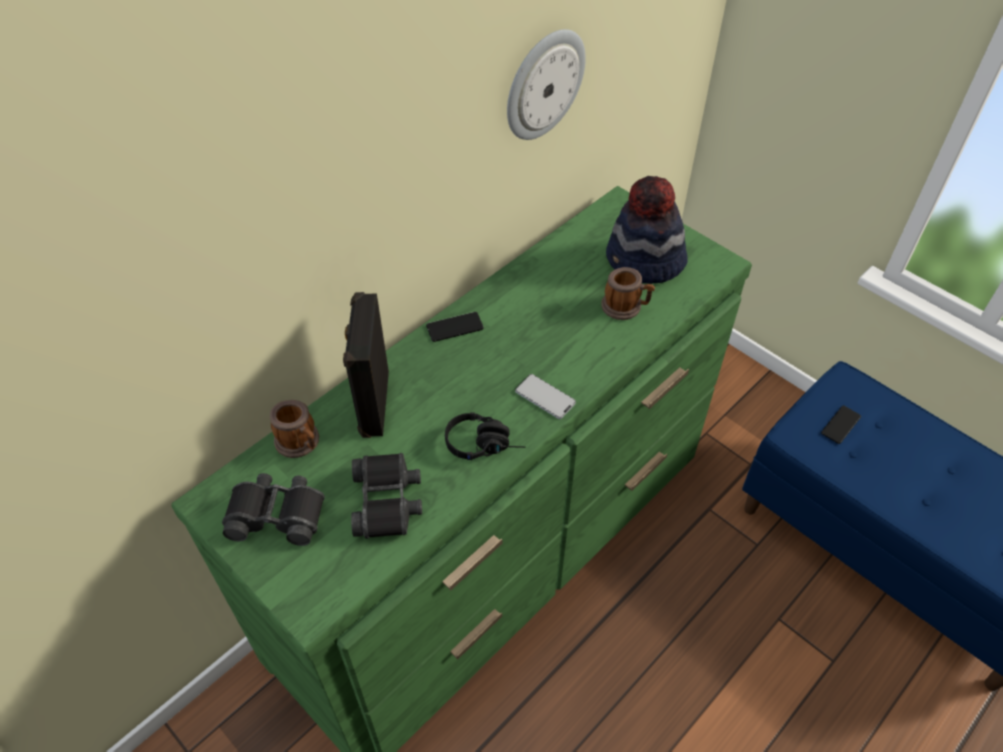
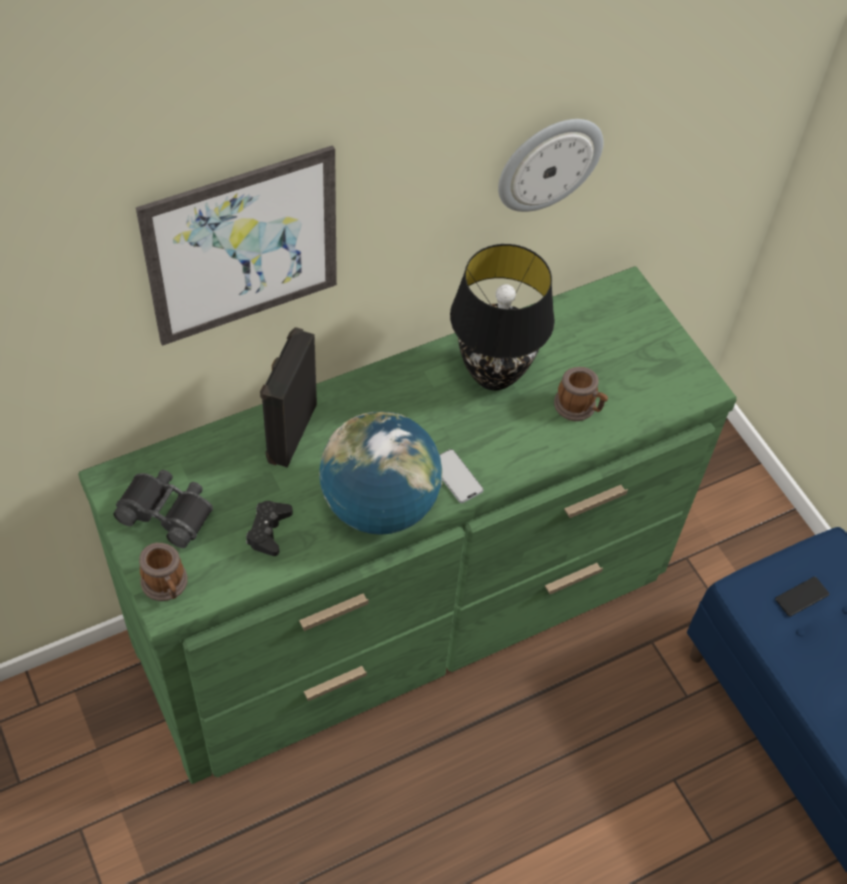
camera: 15 degrees right, 5 degrees up
(287, 212) = (243, 247): none -> picture
(300, 443) = (210, 450): mug -> mug (166, 585)
(387, 501) = (268, 531): black binoculars -> black game controller
(455, 327) = (398, 377): phone -> none
(485, 444) = (379, 505): black headphones -> globe
(538, 302) = (493, 375): none -> black table lamp
(644, 262) = (622, 363): hat -> none

